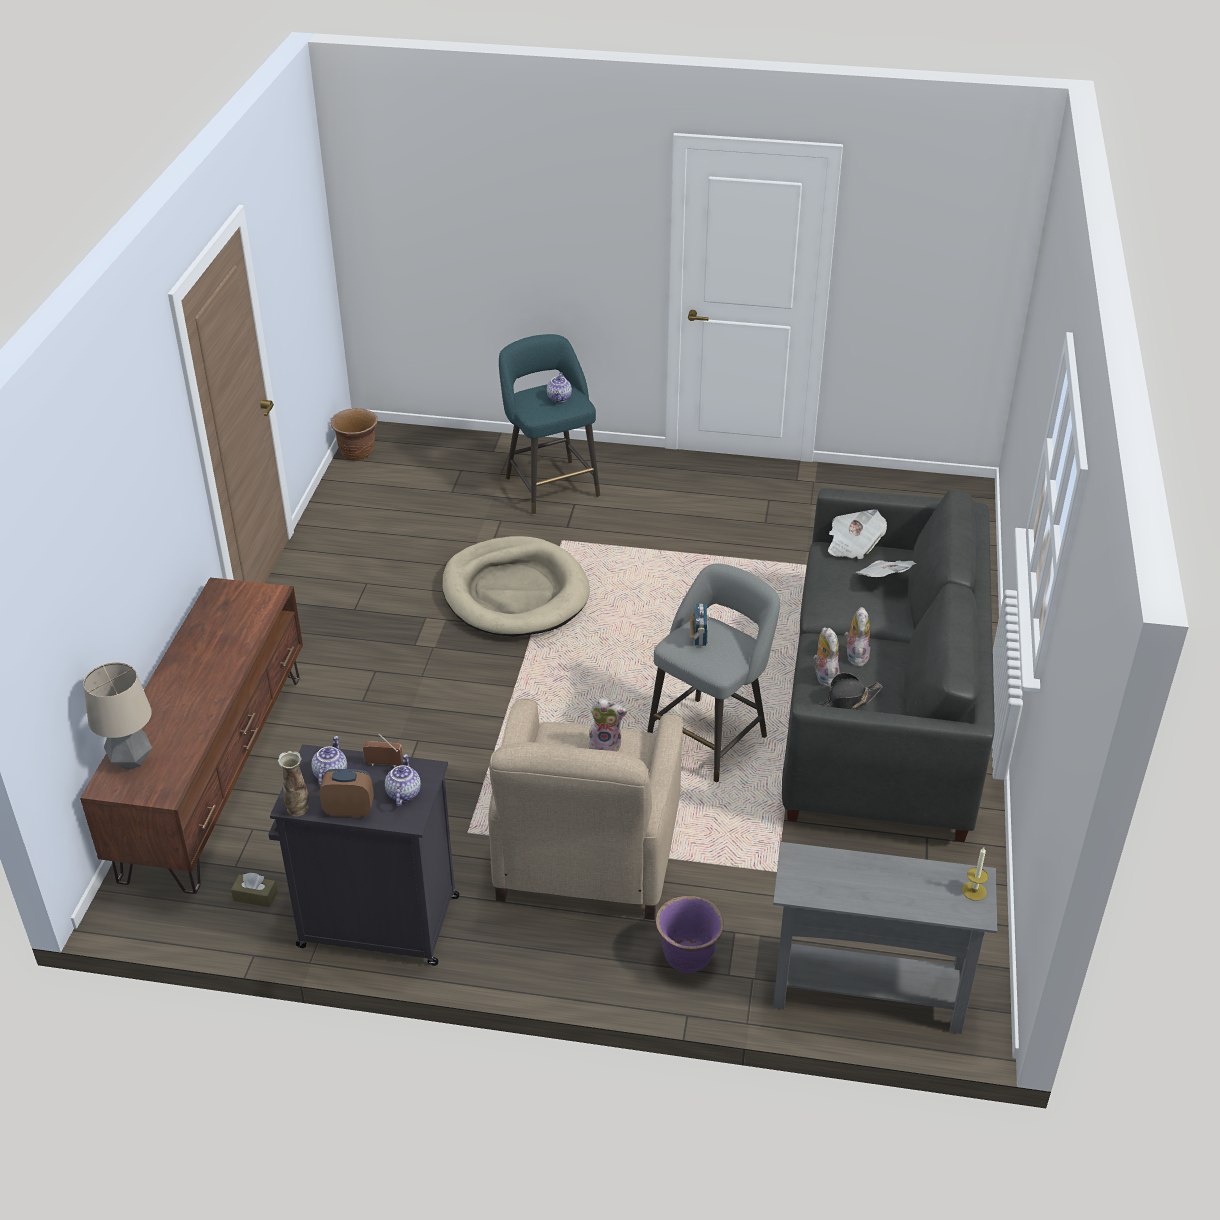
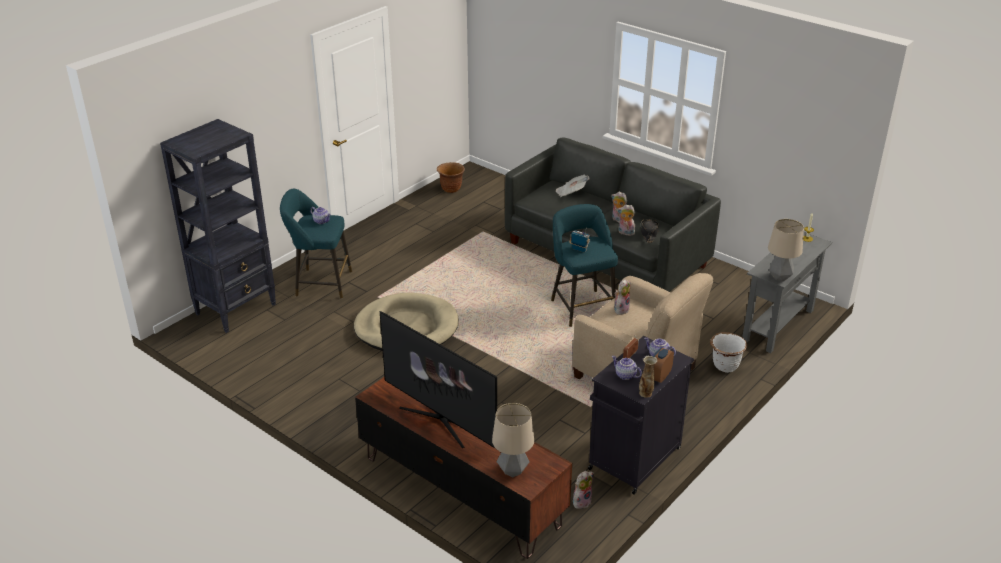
camera: 60 degrees left, 5 degrees down
(202, 661) = (440, 420): none -> television
(255, 896) = (581, 501): brown tissue box -> plush toy
(357, 452) = (197, 342): brown planter -> brown planter (451, 188)
(443, 449) = (236, 309): none -> black bookcase
(687, 957) = (725, 366): purple planter -> white planter
(710, 736) = (581, 306): grey stool -> turquoise stool
(800, 888) = (779, 277): none -> table lamp
(853, 544) = (535, 191): newspaper -> none

